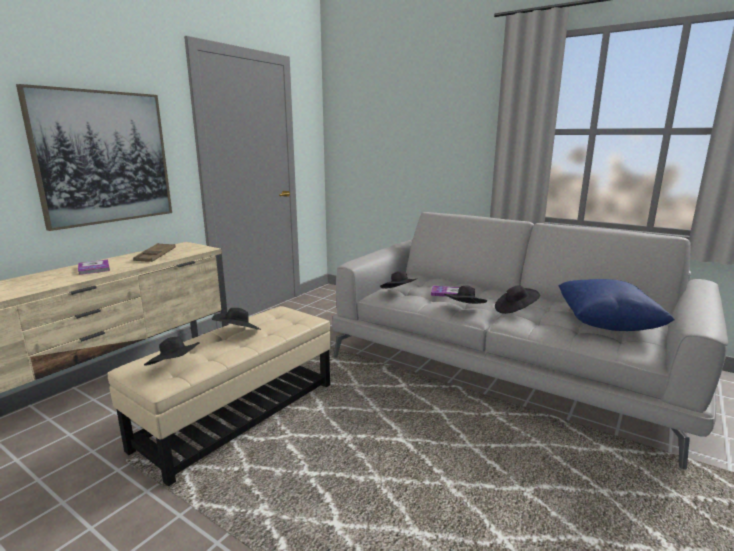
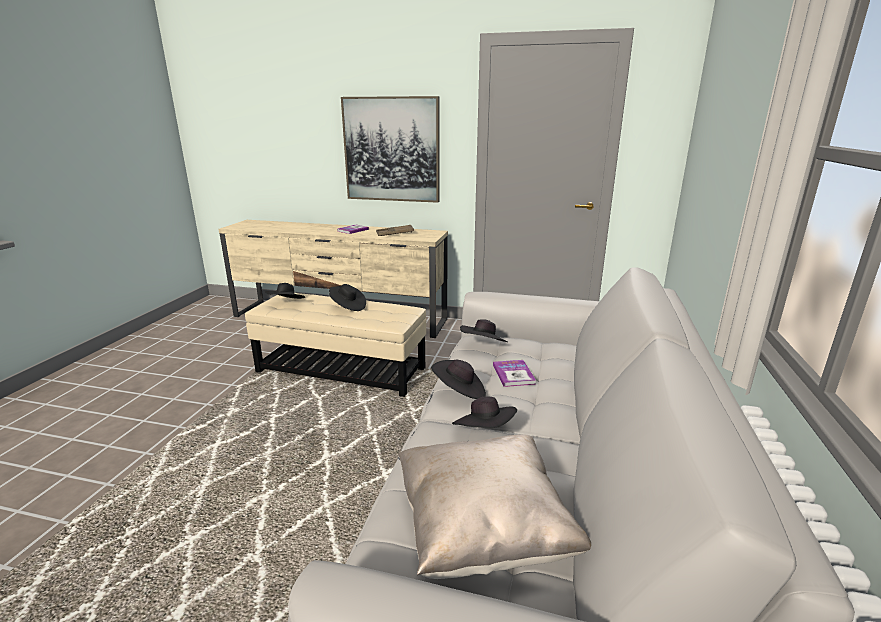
camera: 70 degrees right, 5 degrees up
(606, 324) = (483, 531): blue pillow -> beige pillow

